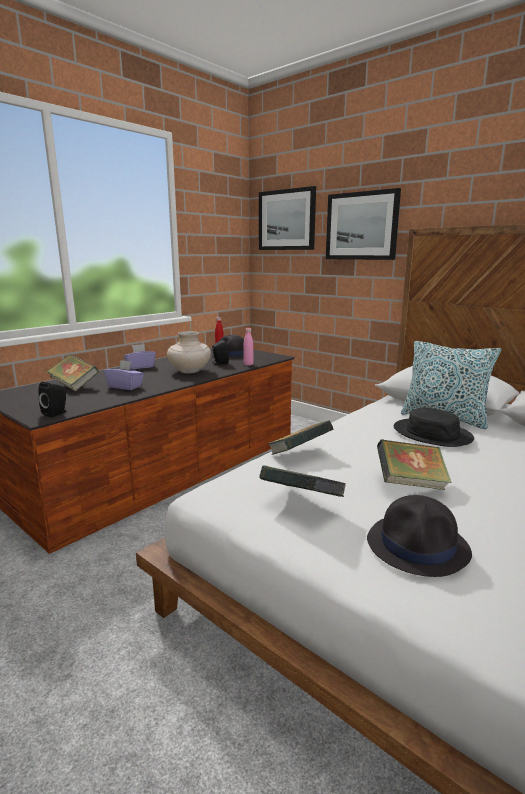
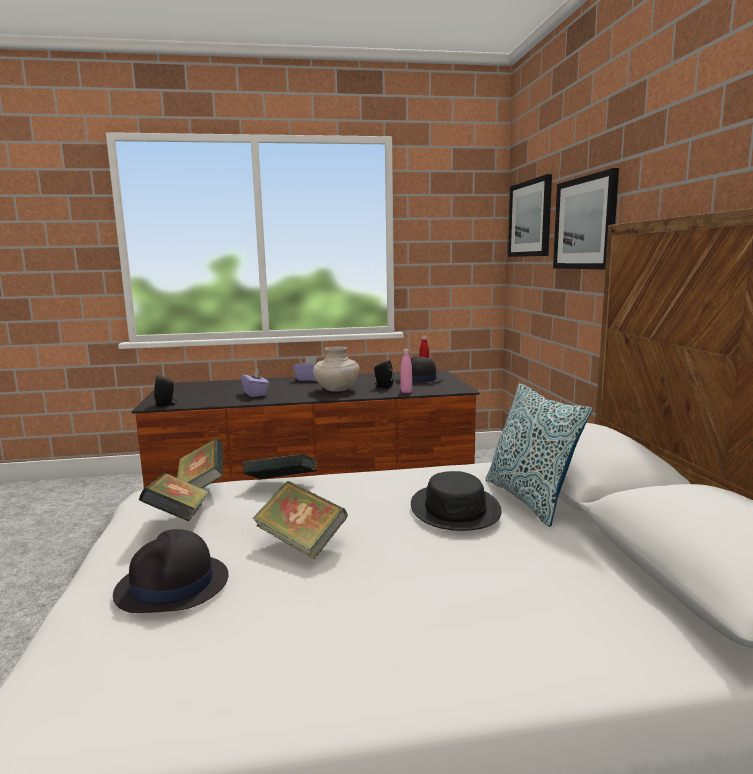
camera: 40 degrees right, 5 degrees down
(74, 386) = (227, 387): book -> book (201, 487)

